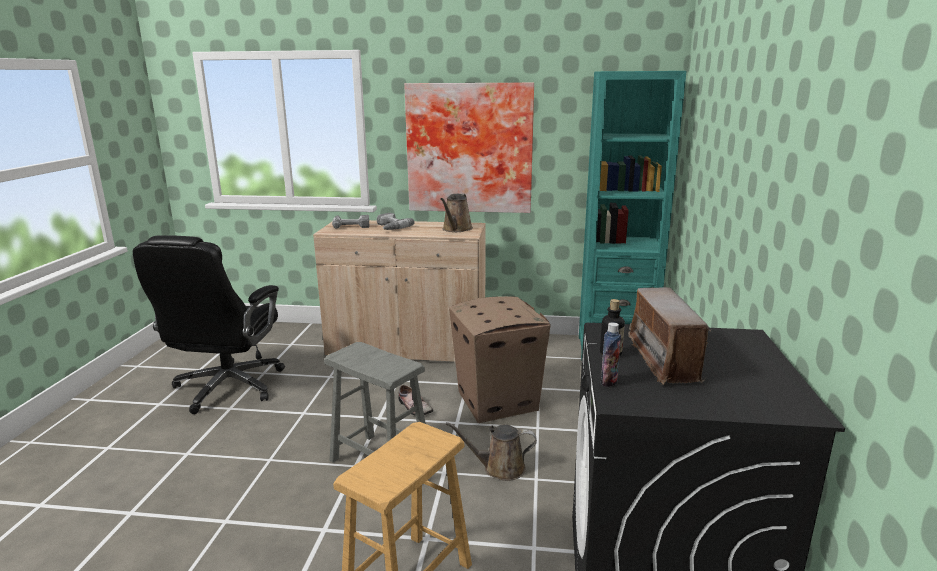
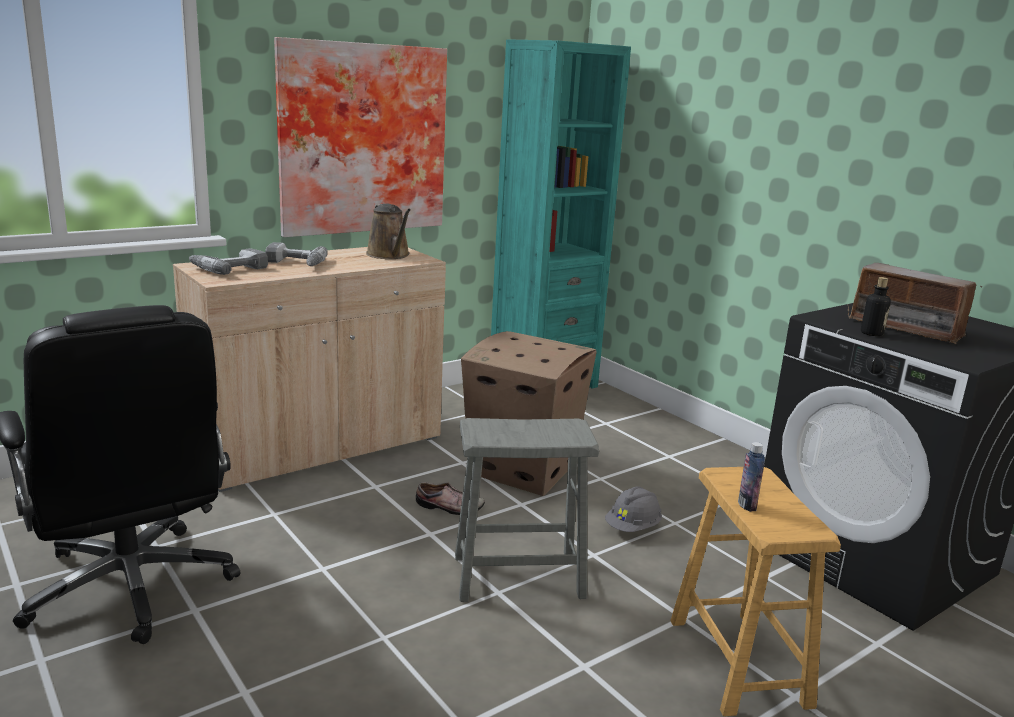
camera: 45 degrees left, 0 degrees up
(499, 468) = (633, 528): brown watering can -> grey hard hat
(609, 382) = (926, 352): bottle -> bottle (747, 505)

